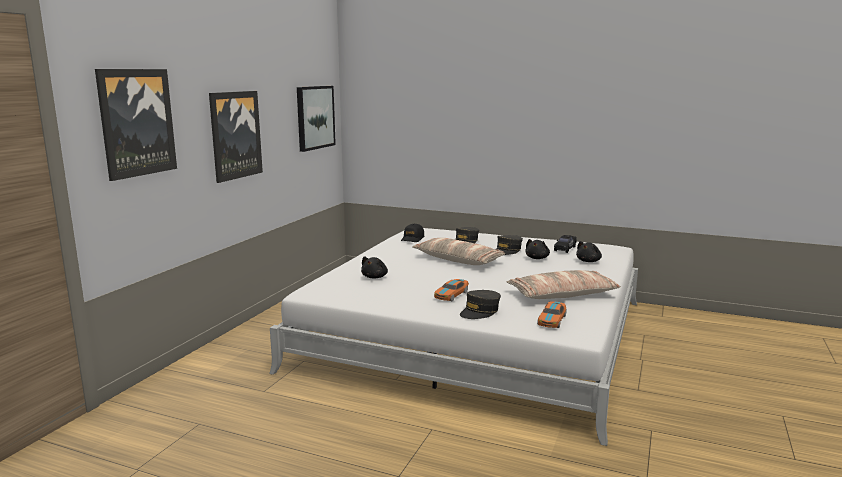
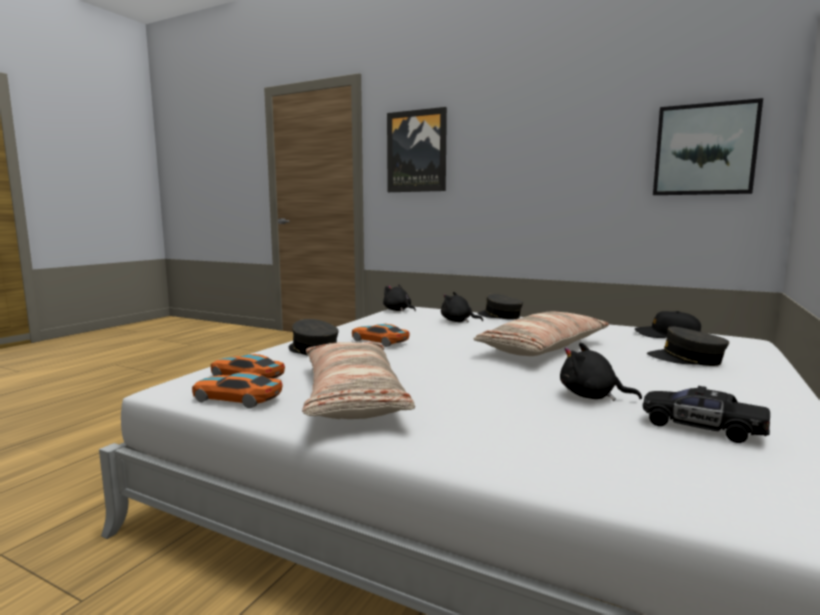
camera: 95 degrees right, 5 degrees down
(235, 135) = (527, 167): picture -> none
(507, 250) = (633, 378): grey cap -> grey cap (499, 316)
(587, 316) = (237, 398): none -> toy car
(589, 261) = (596, 446): black plush toy -> black plush toy (398, 310)

